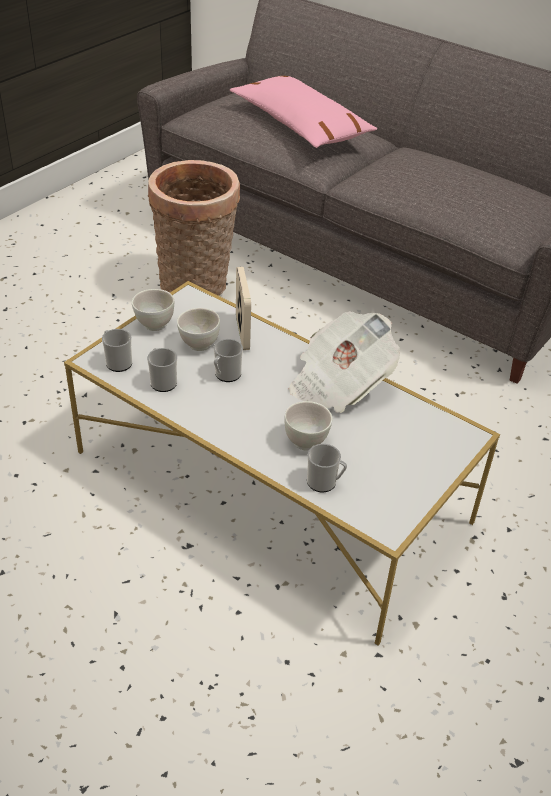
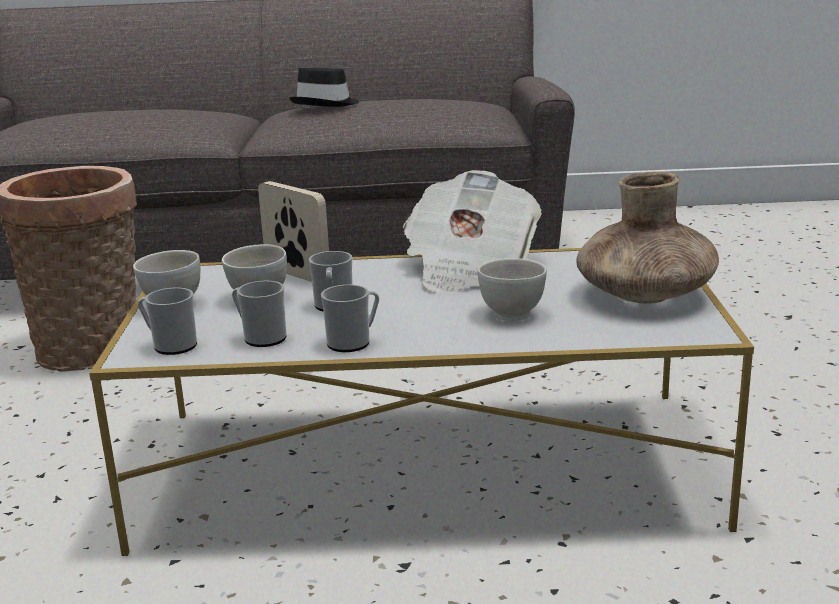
camera: 35 degrees left, 20 degrees down
(300, 125) = (147, 114): pink pillow -> none
(325, 483) = (587, 331): mug -> mug (353, 342)
(402, 472) = (644, 296): none -> brown vase
(420, 166) = (326, 104): none -> black hat

